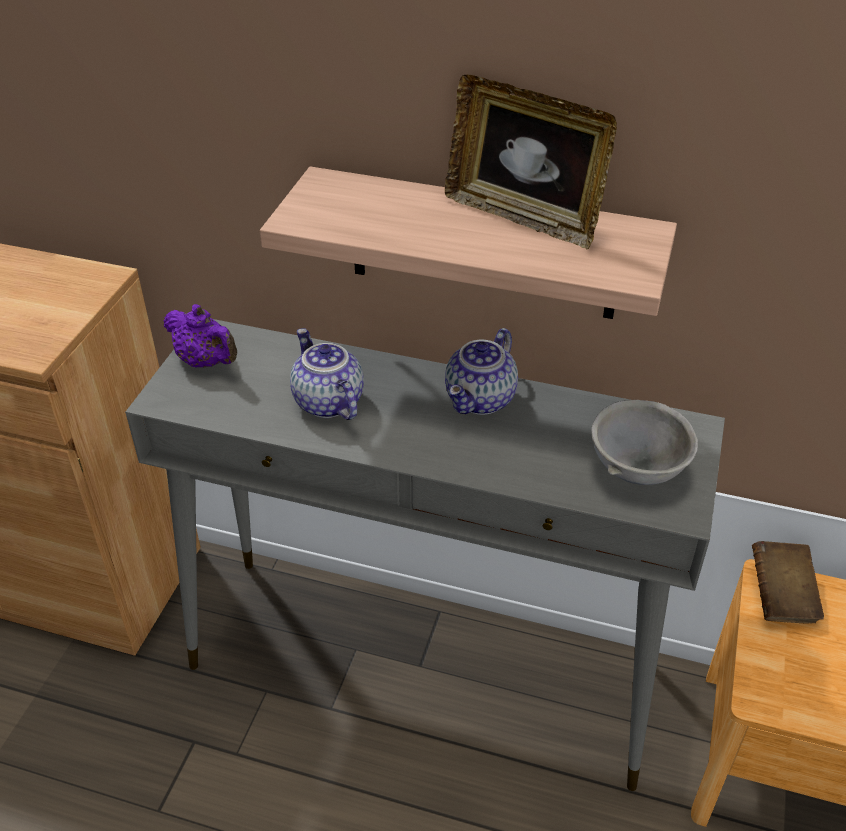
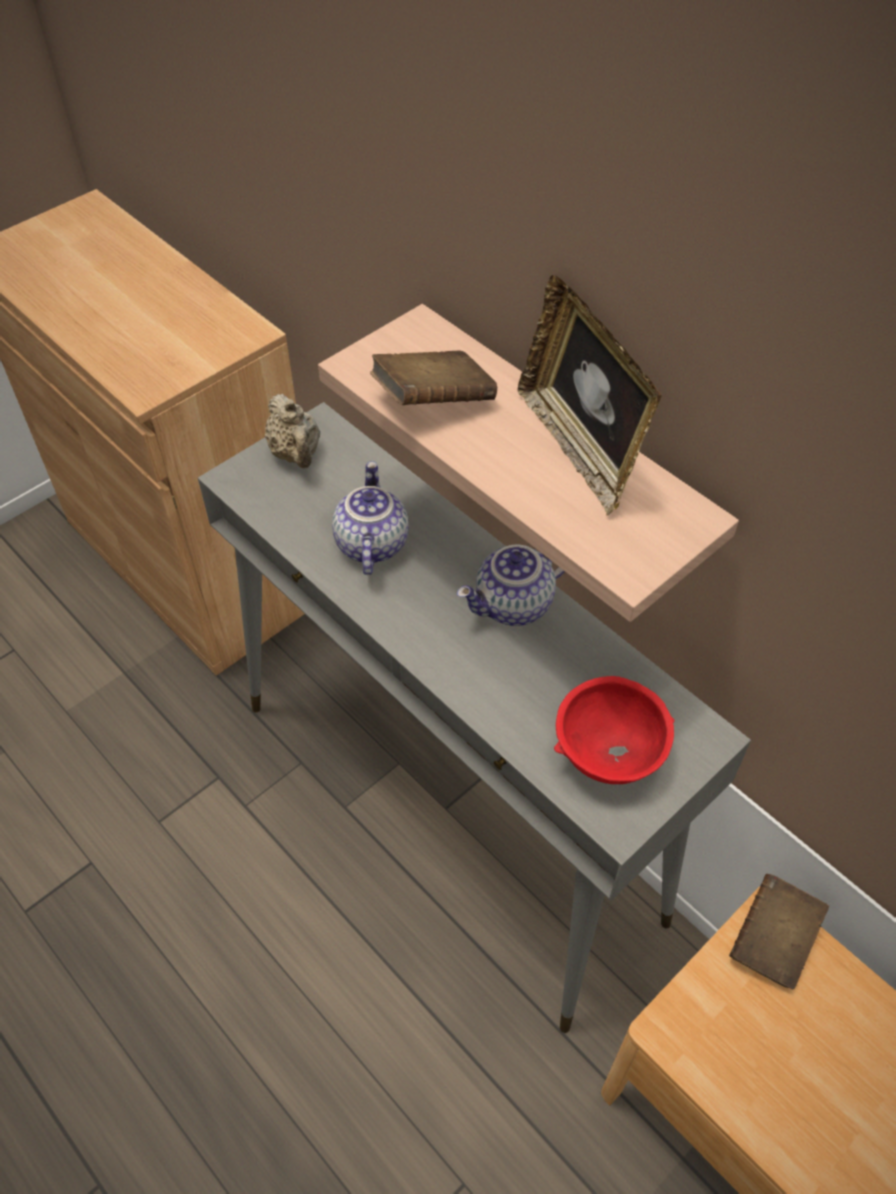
camera: 30 degrees right, 10 degrees up
(206, 362) = (296, 454): purple teapot -> beige teapot
(382, 223) = (433, 400): none -> brown book
(638, 470) = (609, 755): grey bowl -> red bowl

